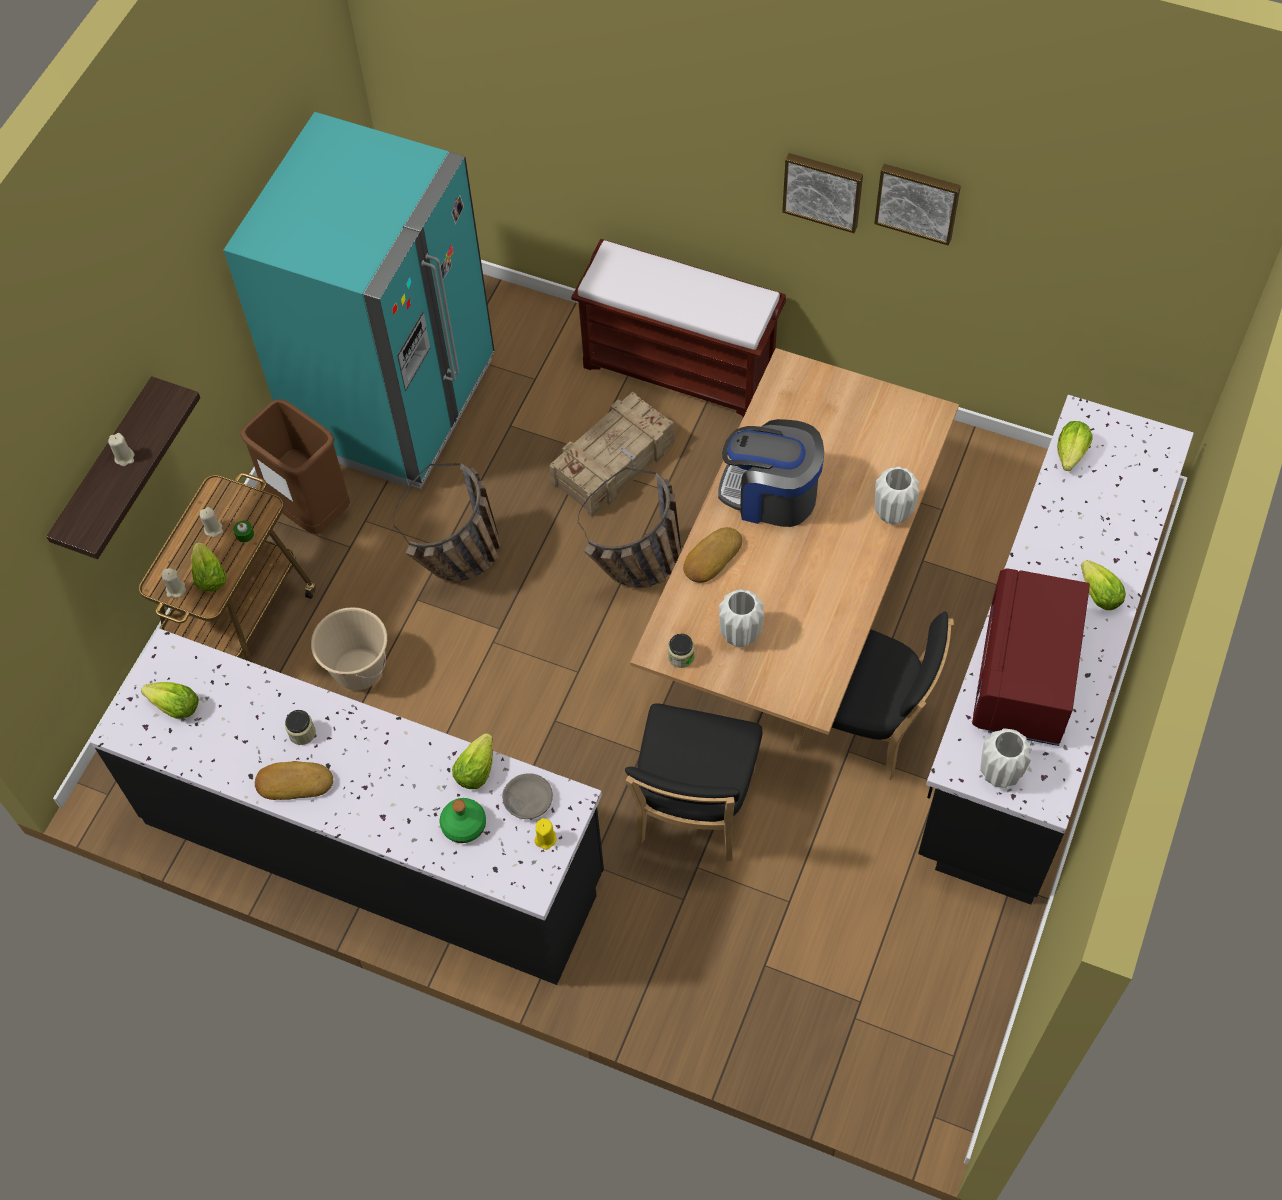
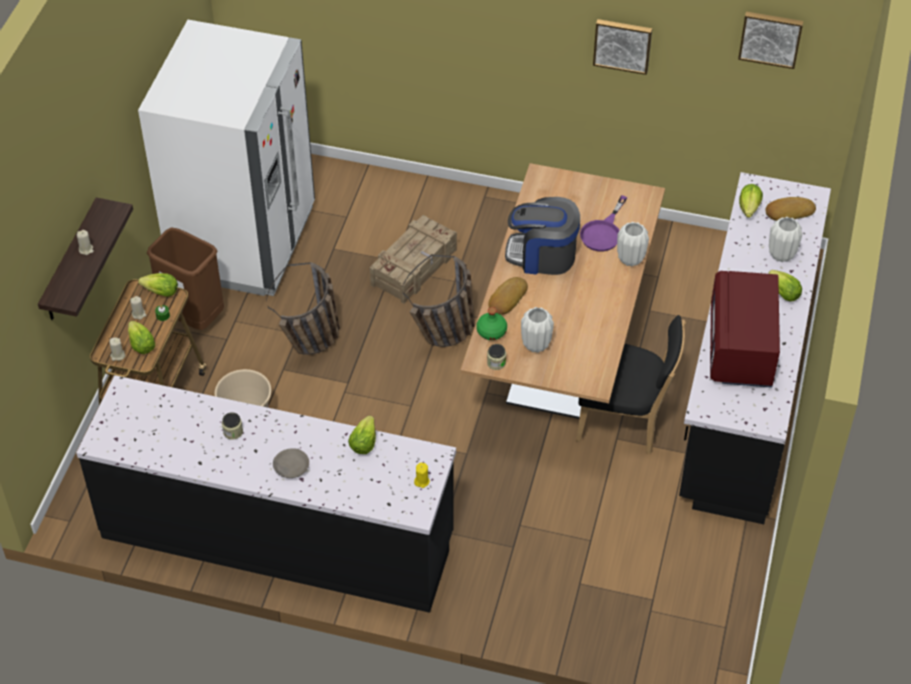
camera: 10 degrees left, 10 degrees down
(176, 707) = (136, 424): lettuce -> lettuce (161, 292)
(294, 782) = (233, 463): bread -> bread (789, 211)
(393, 403) = (243, 241): turquoise fridge -> white fridge
(464, 825) = (361, 478): green bottle -> green bottle (492, 331)
(527, 800) = (404, 458): grey bowl -> grey bowl (291, 467)
(680, 369) = (453, 201): brown bench -> none
(693, 811) = (510, 489): black chair -> none
(823, 190) = (554, 45): picture -> picture (770, 38)
(862, 466) = (603, 232): none -> purple frying pan
(999, 773) = (734, 409): white vase -> white vase (781, 255)

